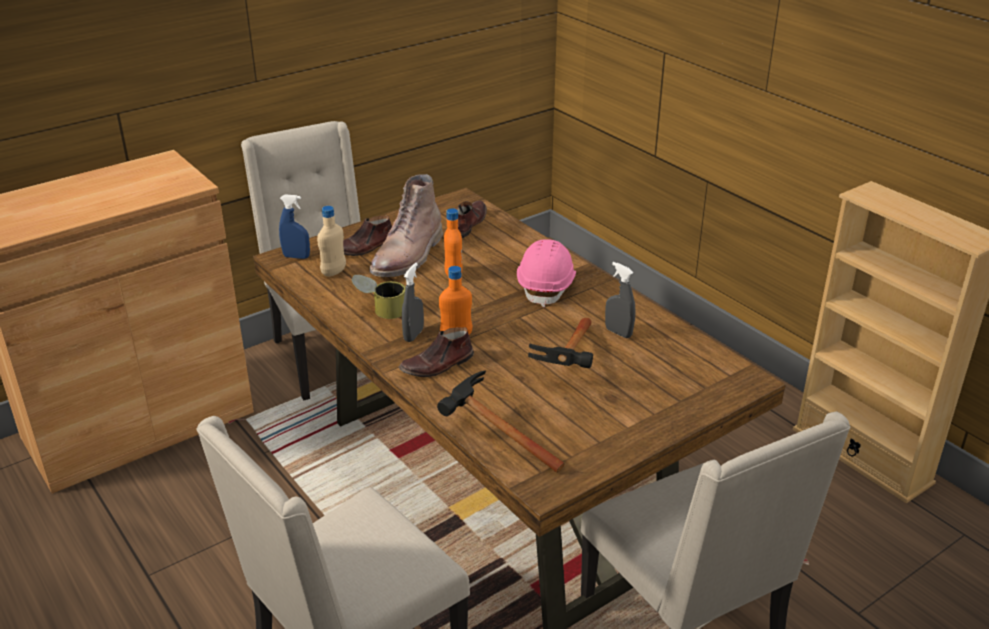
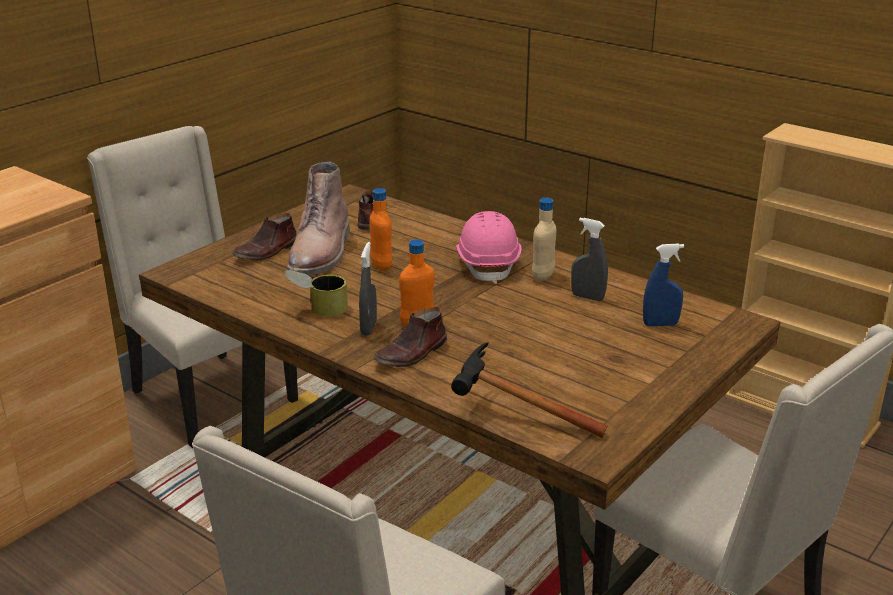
camera: 15 degrees left, 5 degrees down
(296, 257) = (191, 269): blue spray bottle -> blue spray bottle (660, 324)
(334, 272) = (244, 279): beige bottle -> beige bottle (543, 276)
(570, 365) = (556, 334): hammer -> none

